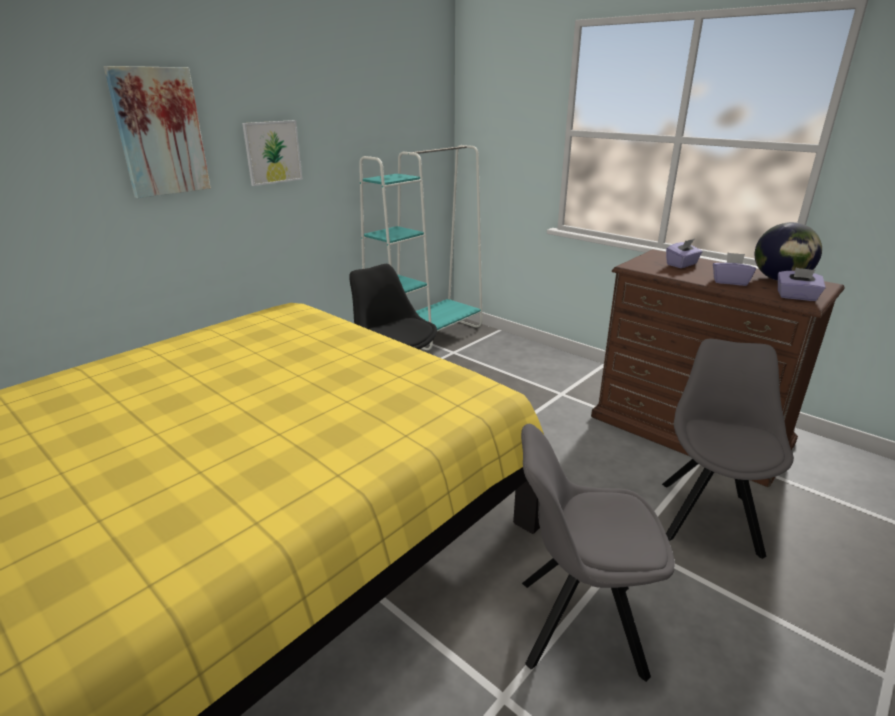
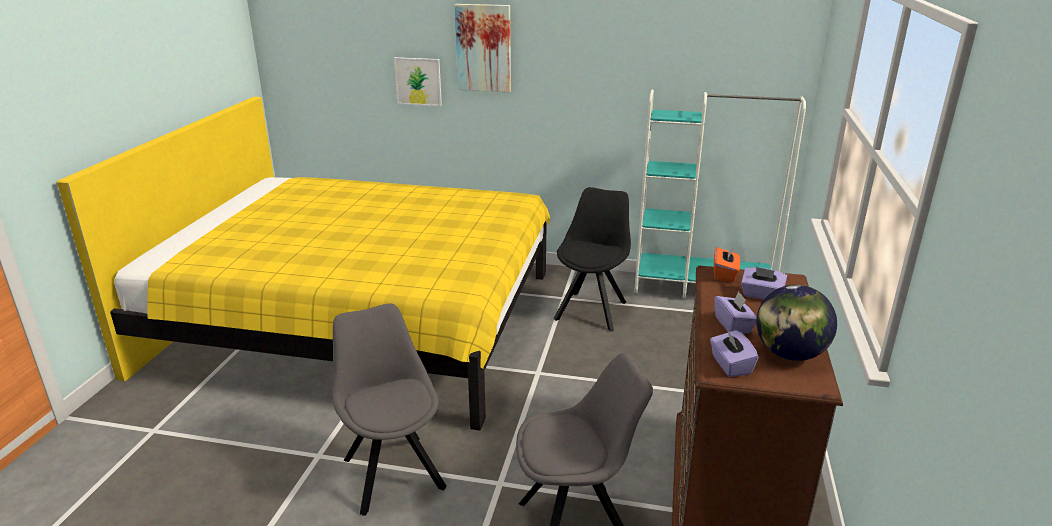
camera: 60 degrees right, 0 degrees up
(272, 152) = (571, 73): picture -> picture (418, 81)
(639, 264) = (725, 274): none -> orange tissue box

